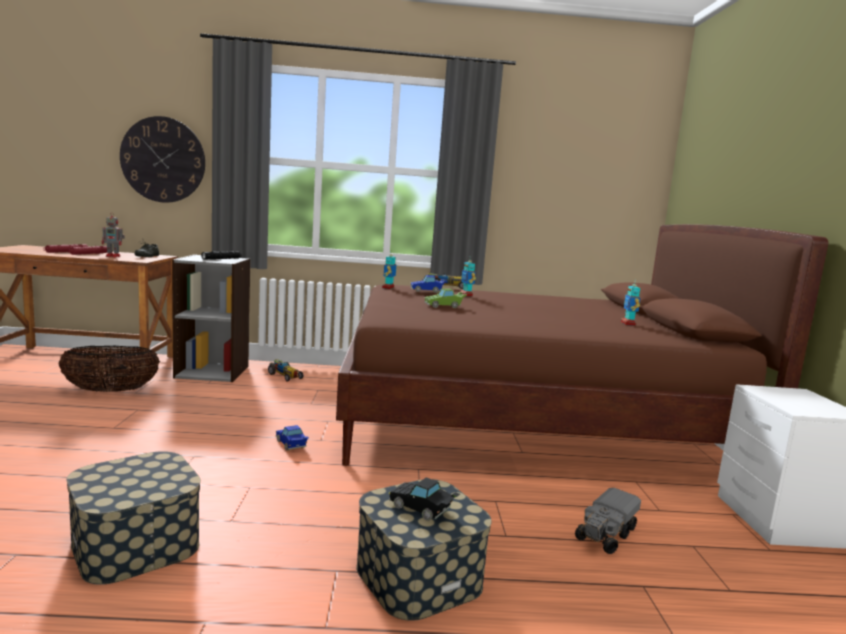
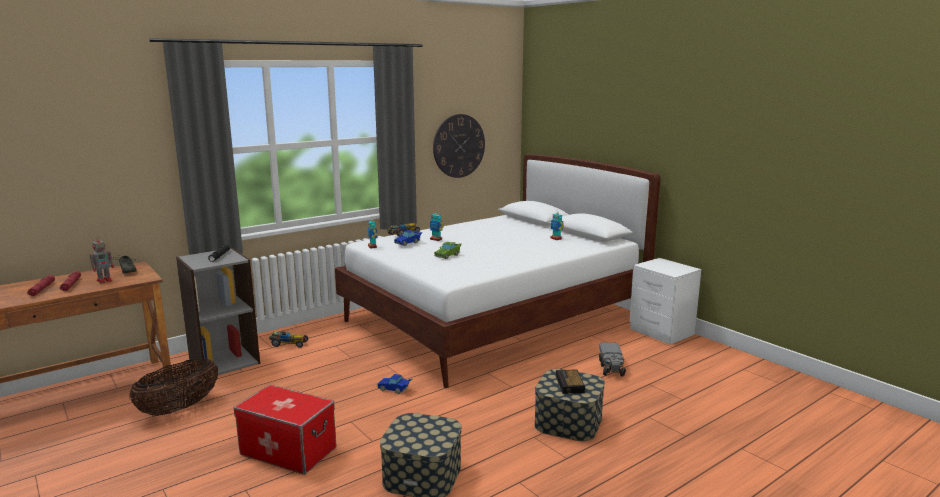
camera: 35 degrees left, 5 degrees up
(96, 457) = (289, 451): none -> storage box
(163, 160) = (114, 167): wall clock -> wall clock (459, 146)
(423, 509) = (570, 385): black toy car -> alarm clock
(526, 421) = (495, 319): brown bed -> white bed

